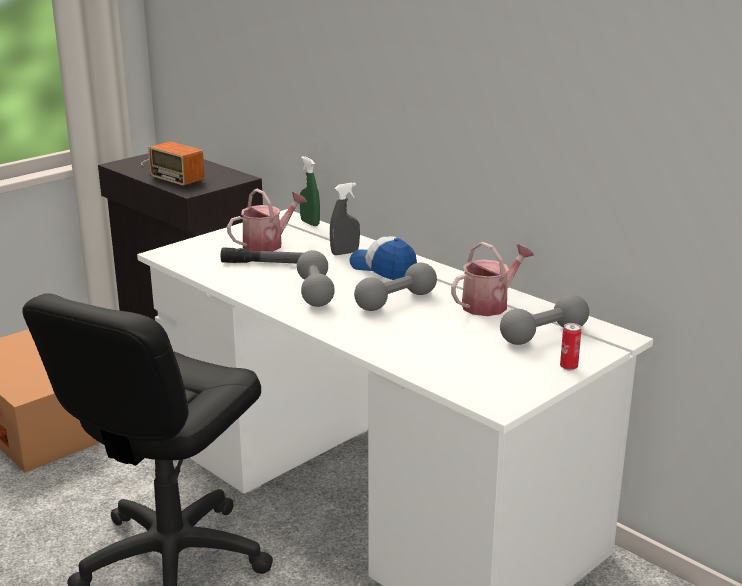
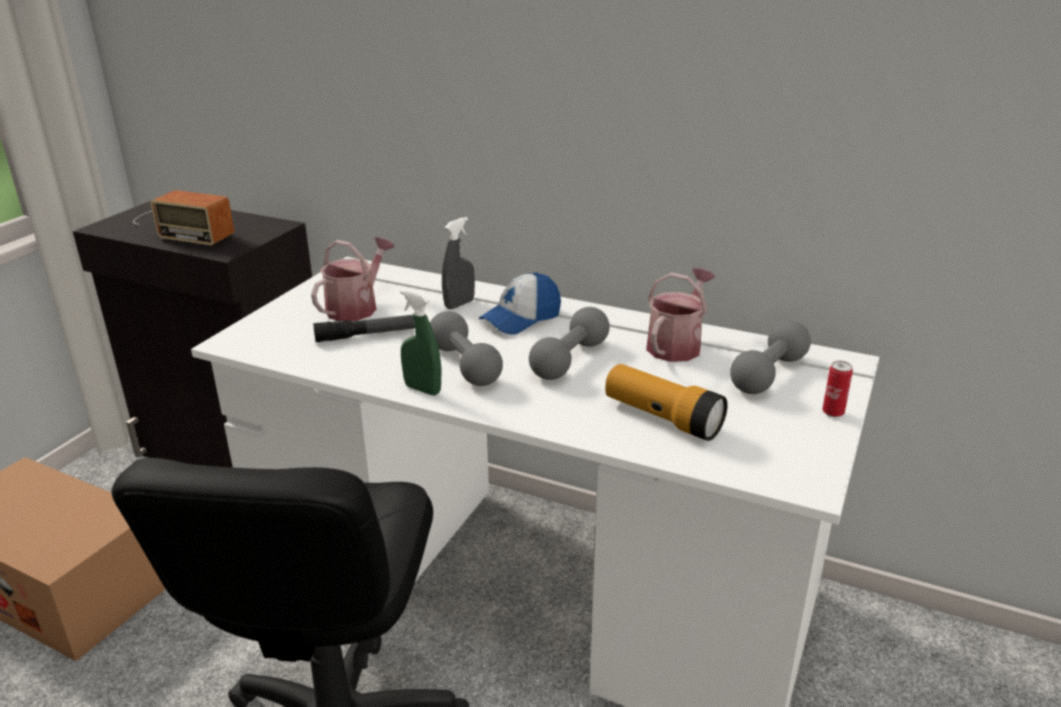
camera: 20 degrees left, 5 degrees up
(310, 223) = (388, 271): green spray bottle -> green spray bottle (422, 389)
(383, 269) = (521, 318): cap -> cap turned 60 degrees counterclockwise
(430, 348) = (662, 418): none -> flashlight

